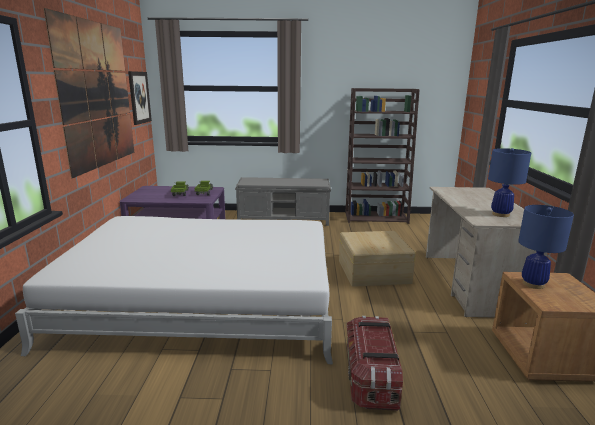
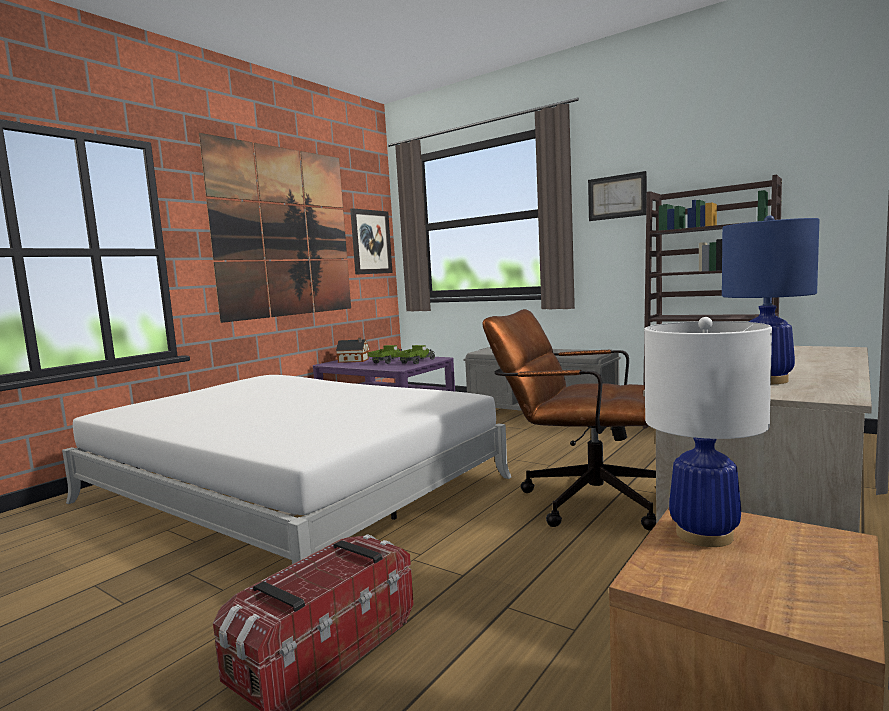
camera: 35 degrees right, 10 degrees down
(148, 194) = (354, 360): none -> toy house
(326, 85) = (617, 197): none -> picture
(373, 271) = (581, 499): beige storage box -> brown office chair
(533, 284) = (704, 534): blue table lamp -> white table lamp

